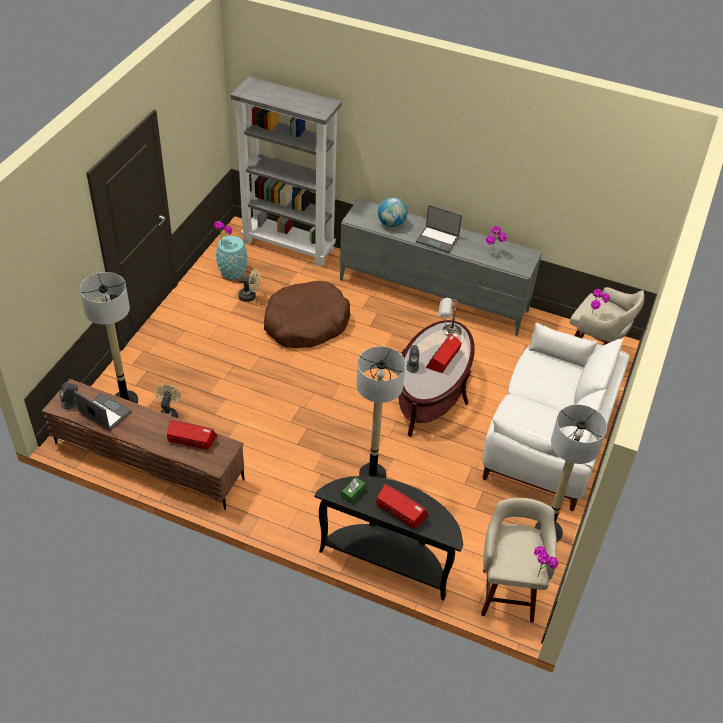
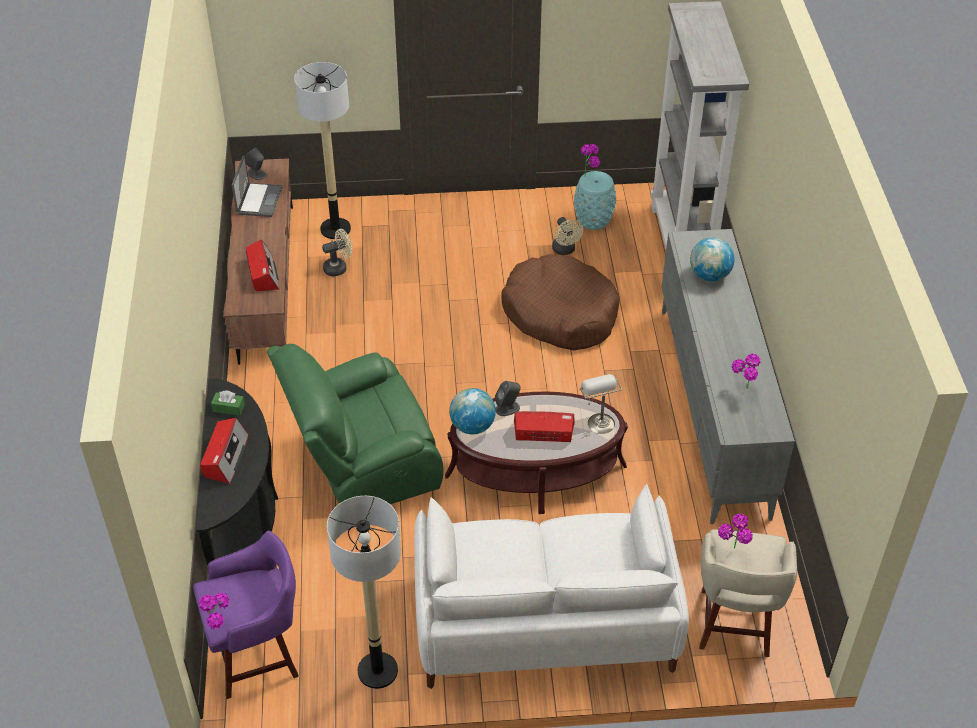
camera: 65 degrees right, 0 degrees up
(372, 474) = (362, 465): floor lamp -> green armchair
(417, 388) = (472, 426): none -> globe
(437, 239) = (719, 328): laptop -> none
(508, 592) = (259, 658): beige stool -> purple stool

